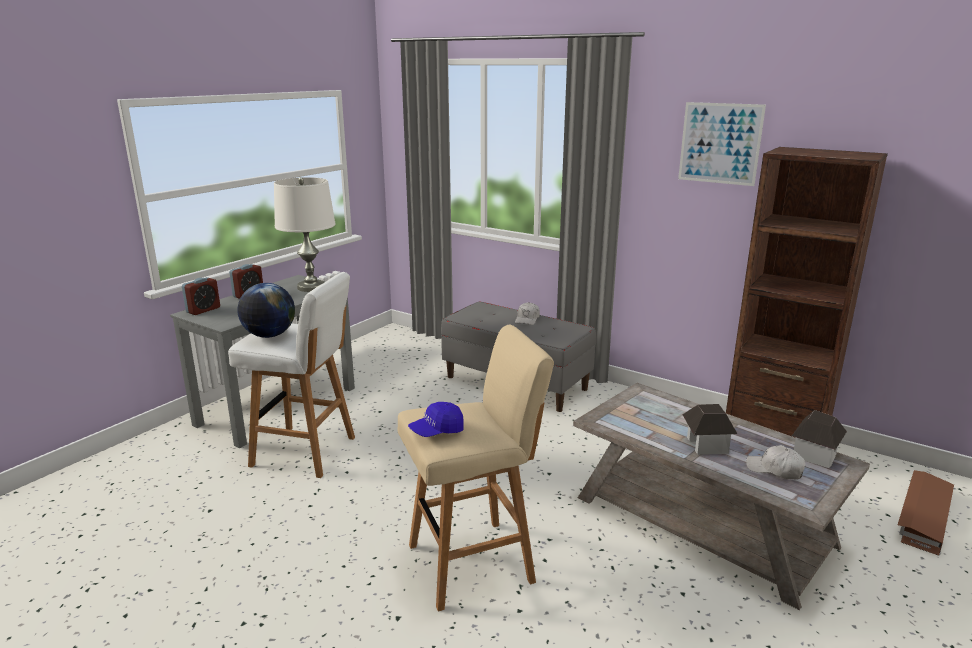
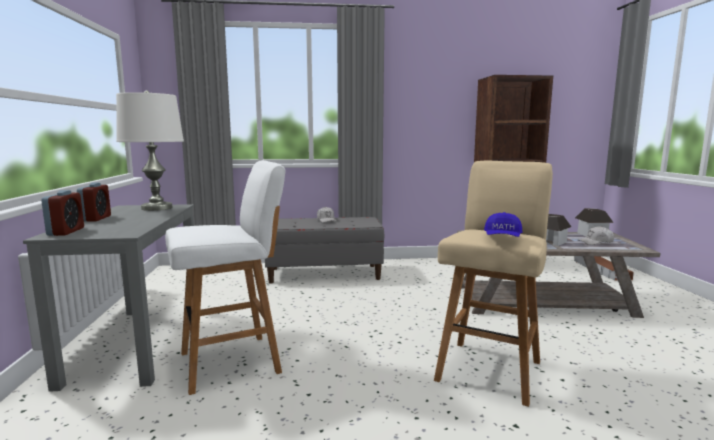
camera: 40 degrees left, 10 degrees down
(269, 335) = (203, 231): globe -> none
(720, 143) = (441, 80): picture -> none

